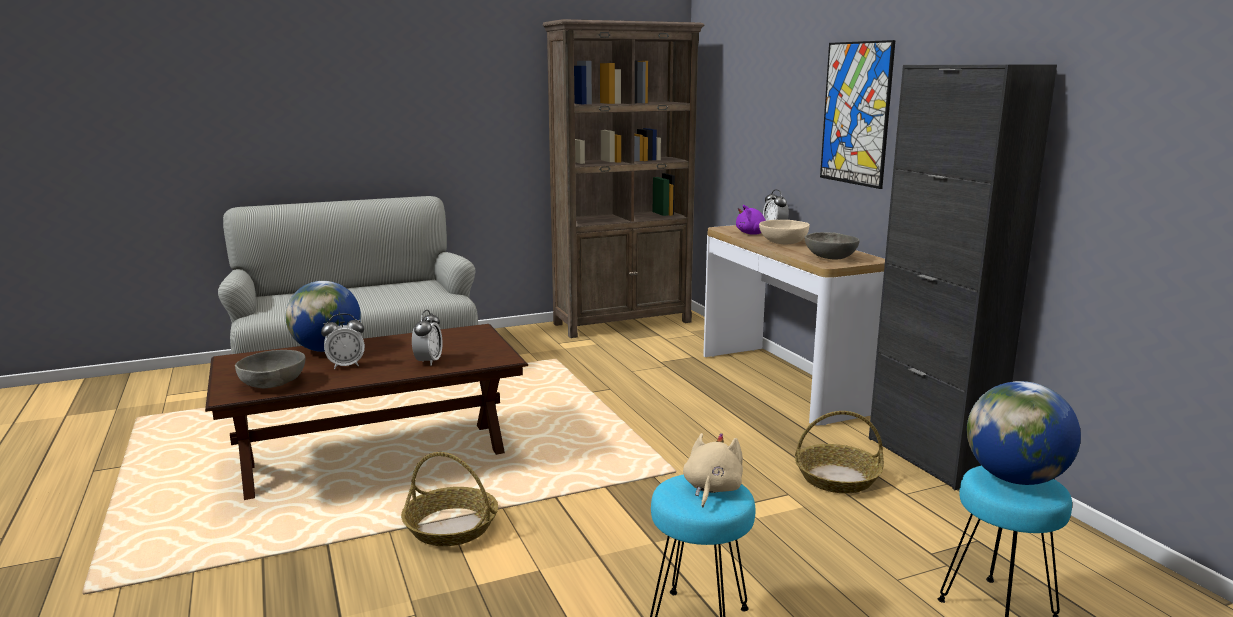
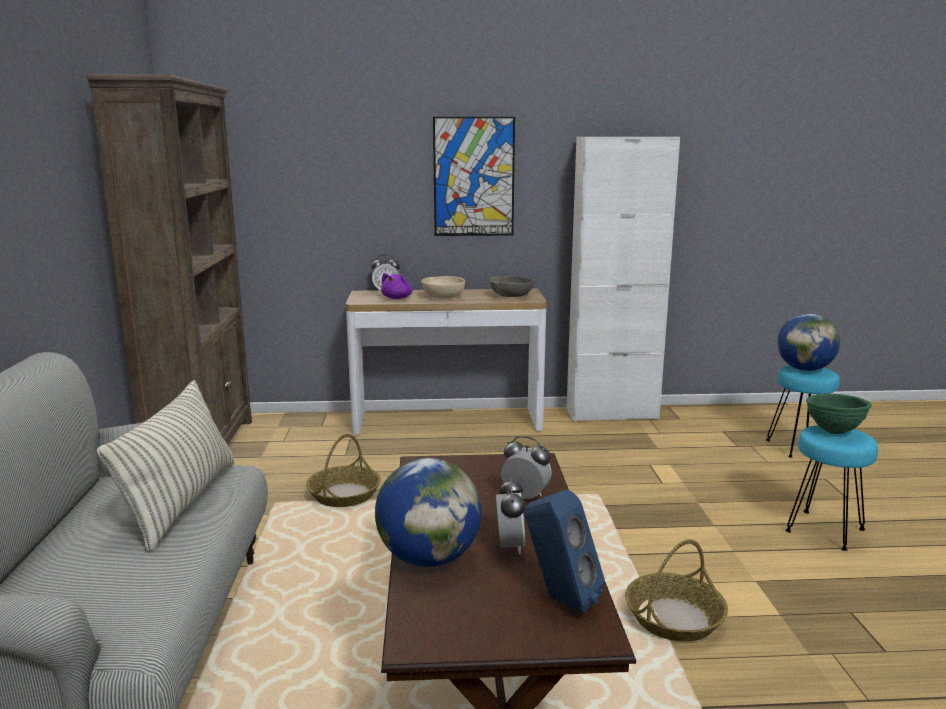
camera: 70 degrees left, 0 degrees up
(274, 384) = (560, 599): grey bowl -> blue speaker
(399, 296) = (182, 503): none -> pillow
(711, 489) = (833, 432): beige plush toy -> green bowl
(837, 478) = (631, 445): basket -> basket (344, 494)
(930, 458) = (611, 414): black cabinet -> white cabinet

